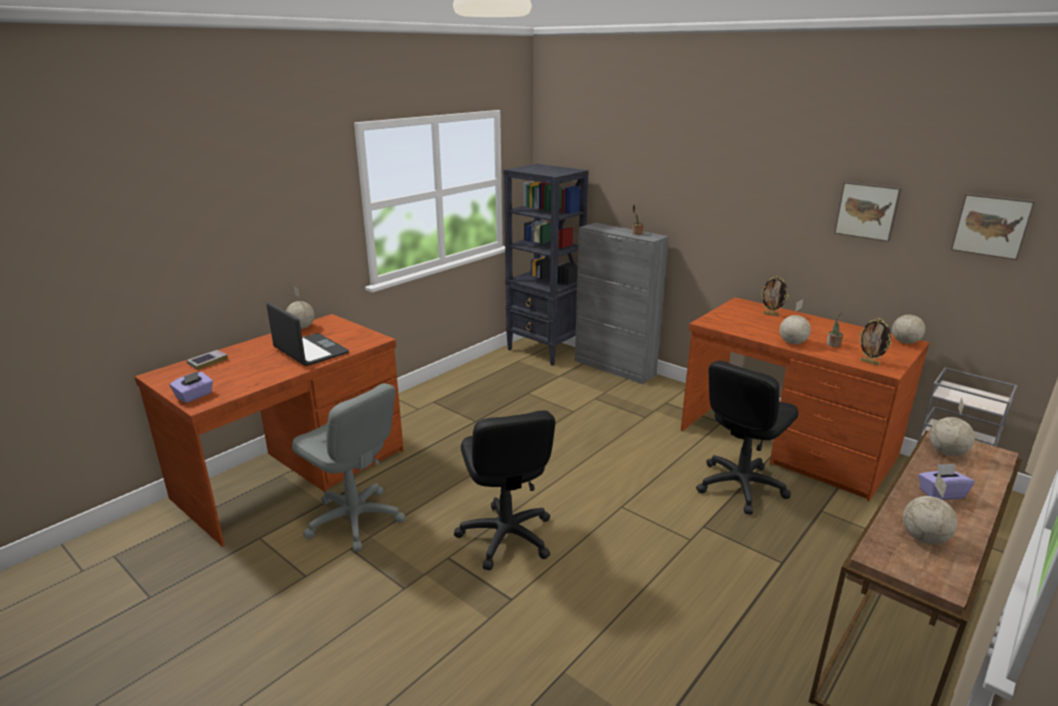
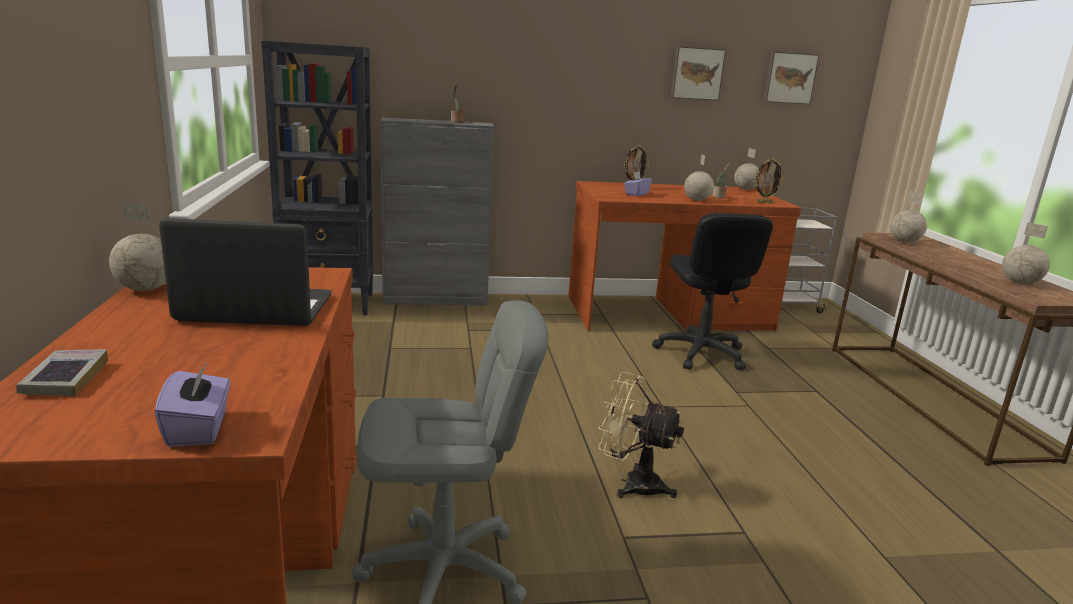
camera: 50 degrees left, 5 degrees down
(506, 537) = (632, 483): black office chair -> beige fan
(940, 493) = (960, 261): purple tissue box -> purple tissue box (636, 194)

